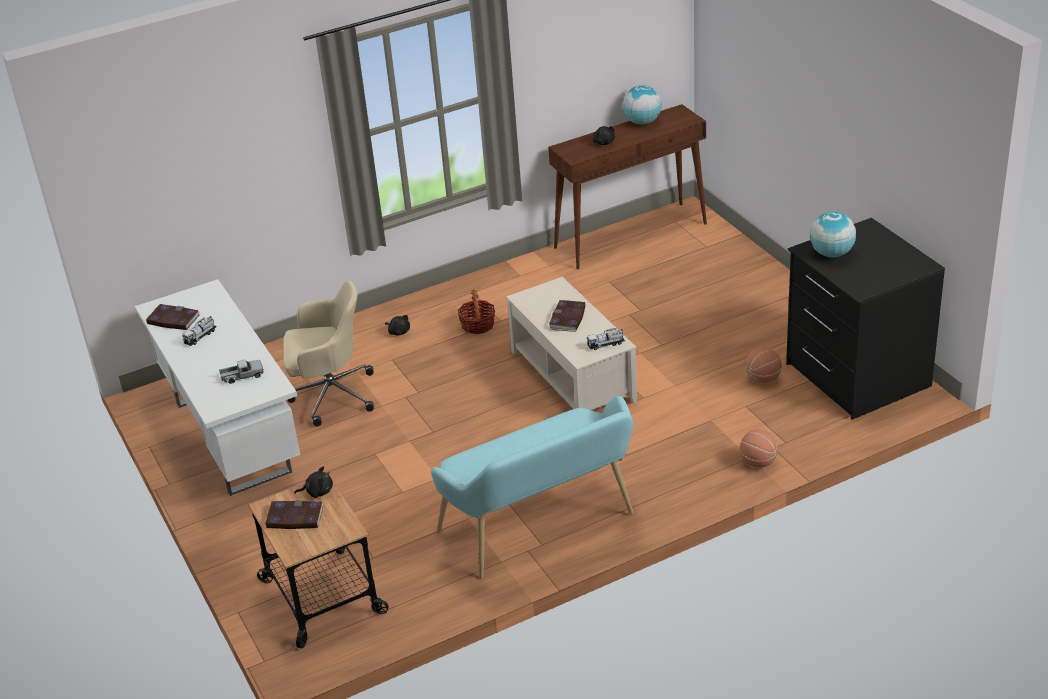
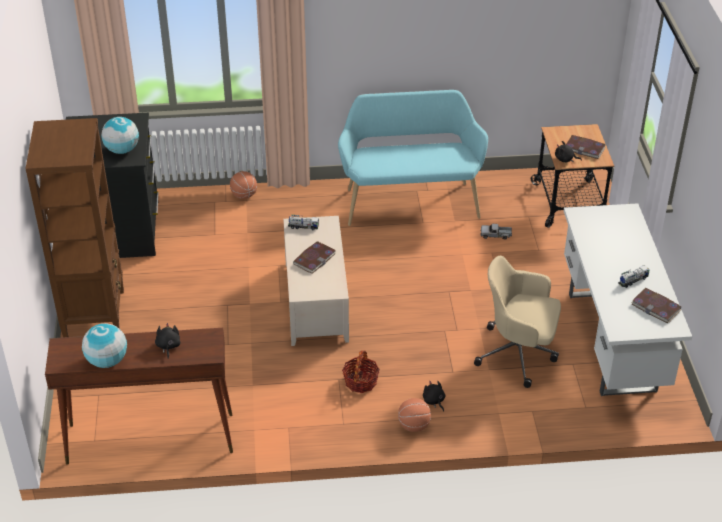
camera: 160 degrees left, 5 degrees up
(242, 376) = (603, 232): toy truck -> toy truck (495, 235)
(763, 379) = (183, 250): basketball -> basketball (414, 425)
(782, 296) = (95, 315): none -> brown bookcase

